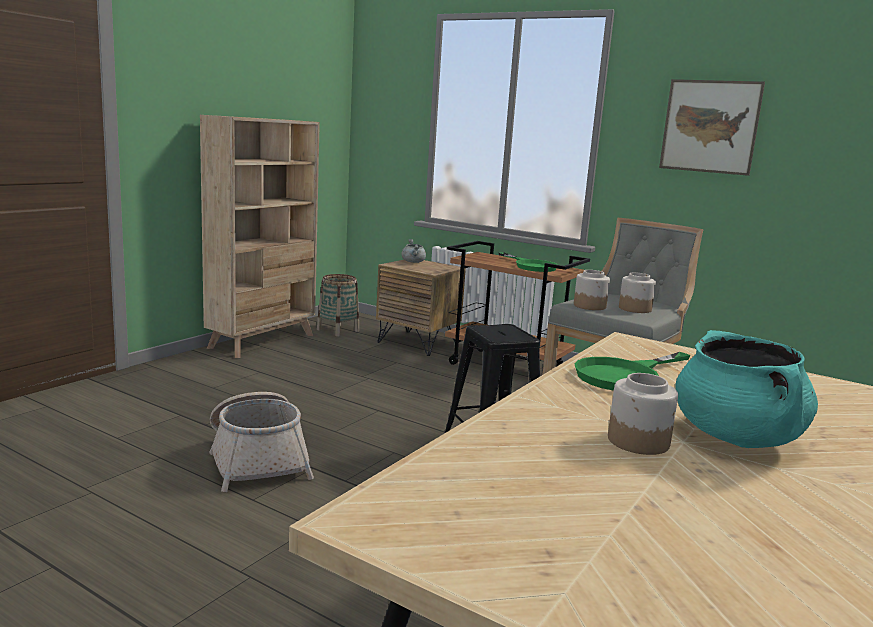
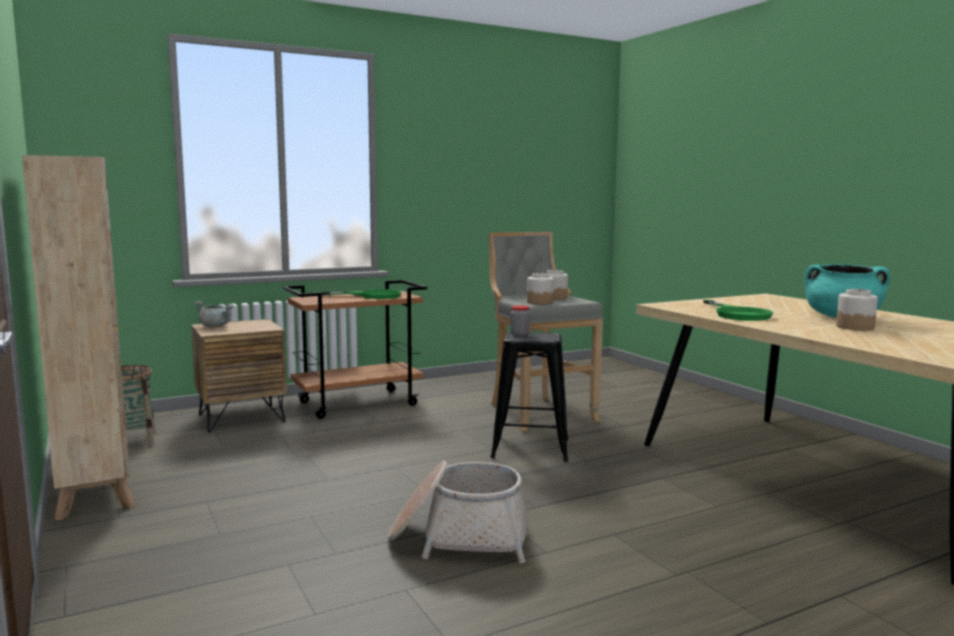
camera: 60 degrees left, 5 degrees down
(502, 327) = (520, 334): none -> jar
(710, 126) = (463, 157): picture -> none

